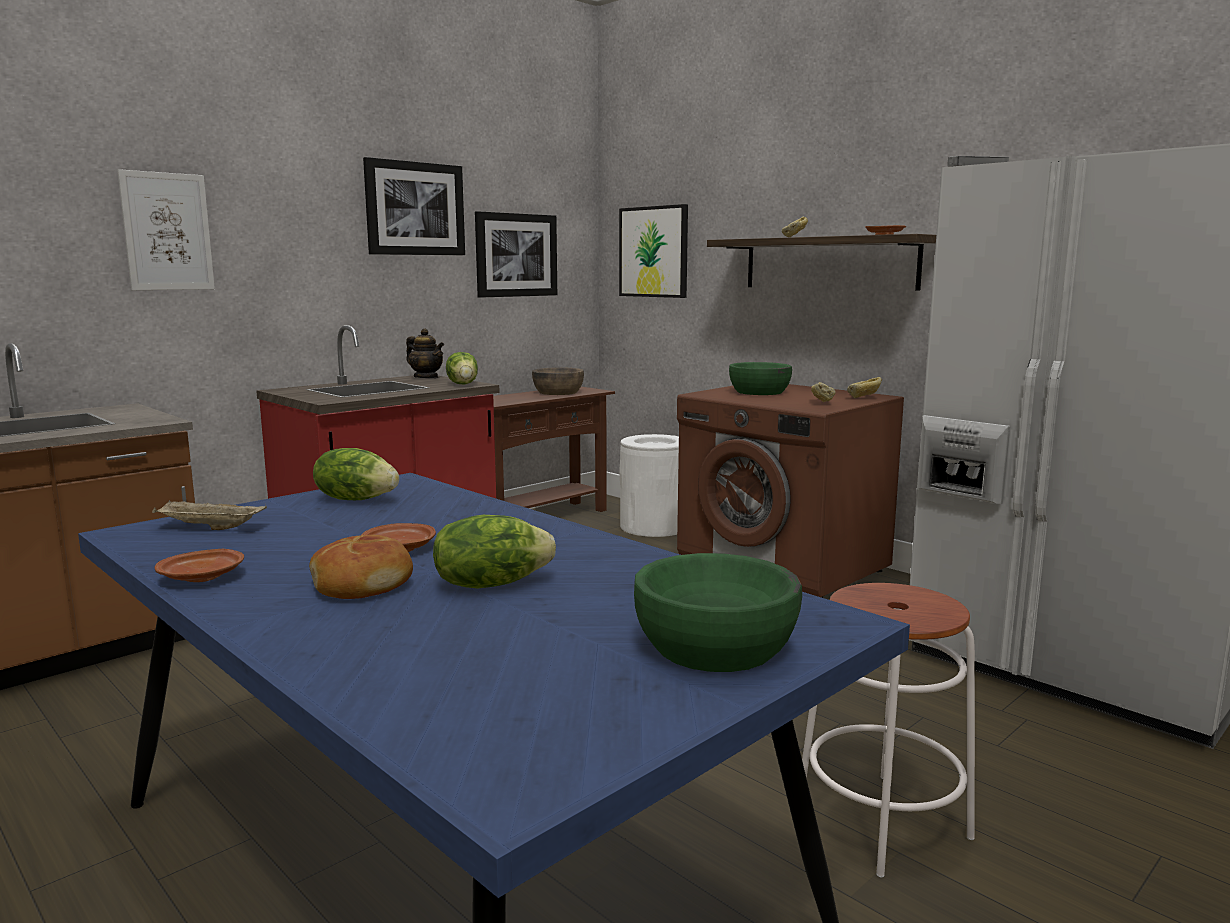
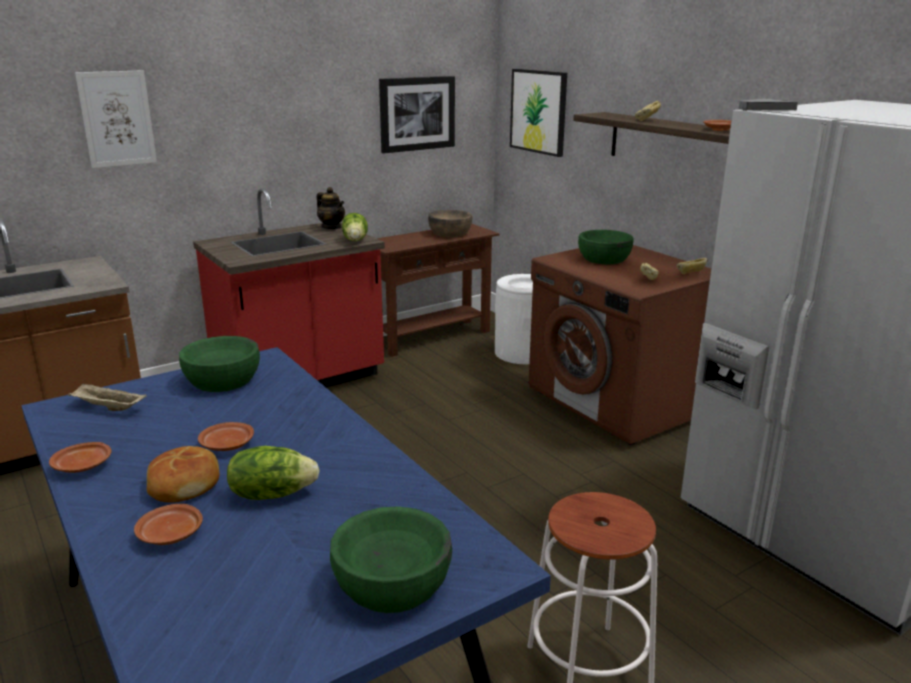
camera: 10 degrees right, 10 degrees up
(356, 499) = (222, 380): lettuce -> green bowl
(371, 627) = (170, 535): none -> brown plate
(415, 209) = (325, 81): picture -> none

